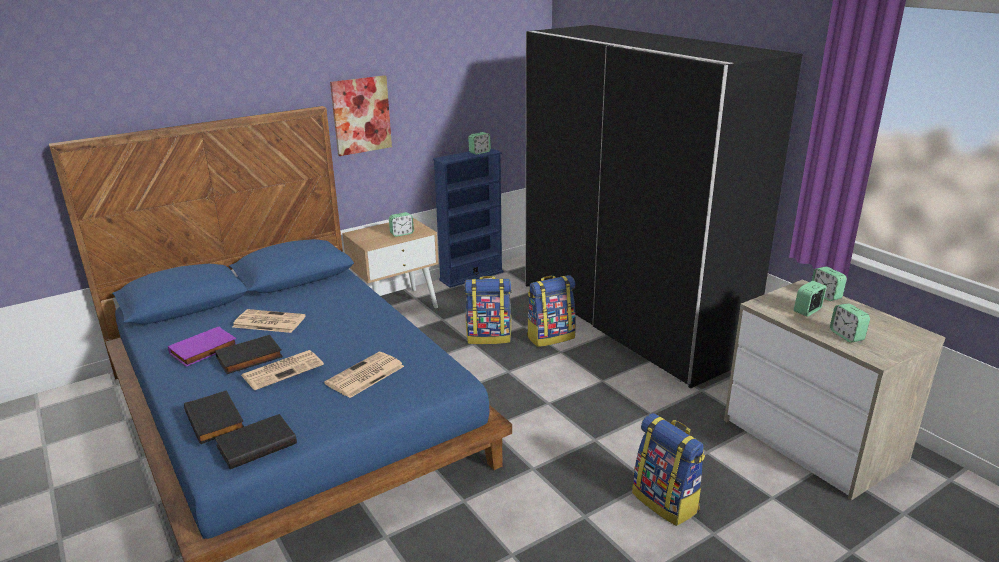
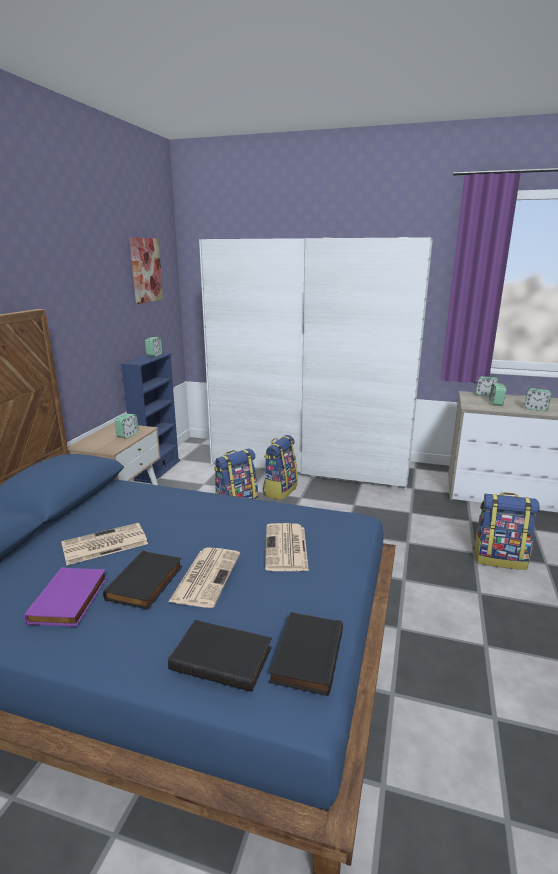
camera: 40 degrees left, 5 degrees down
(361, 115) = (65, 321): picture -> picture (145, 270)
(628, 319) = (311, 464): black wardrobe -> white wardrobe

